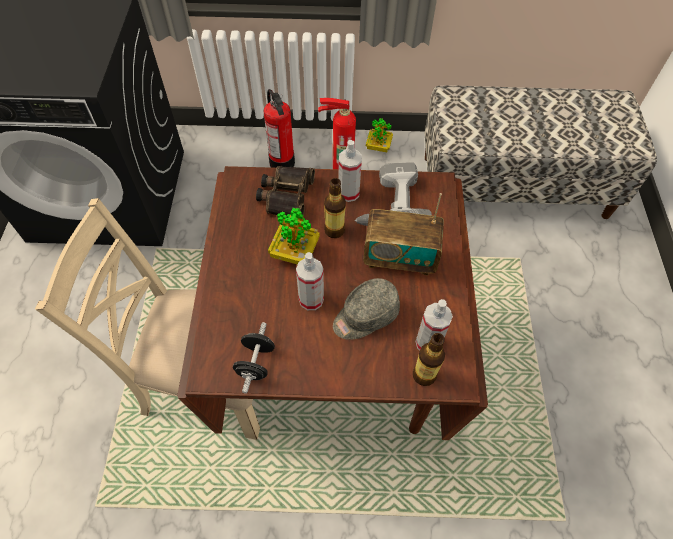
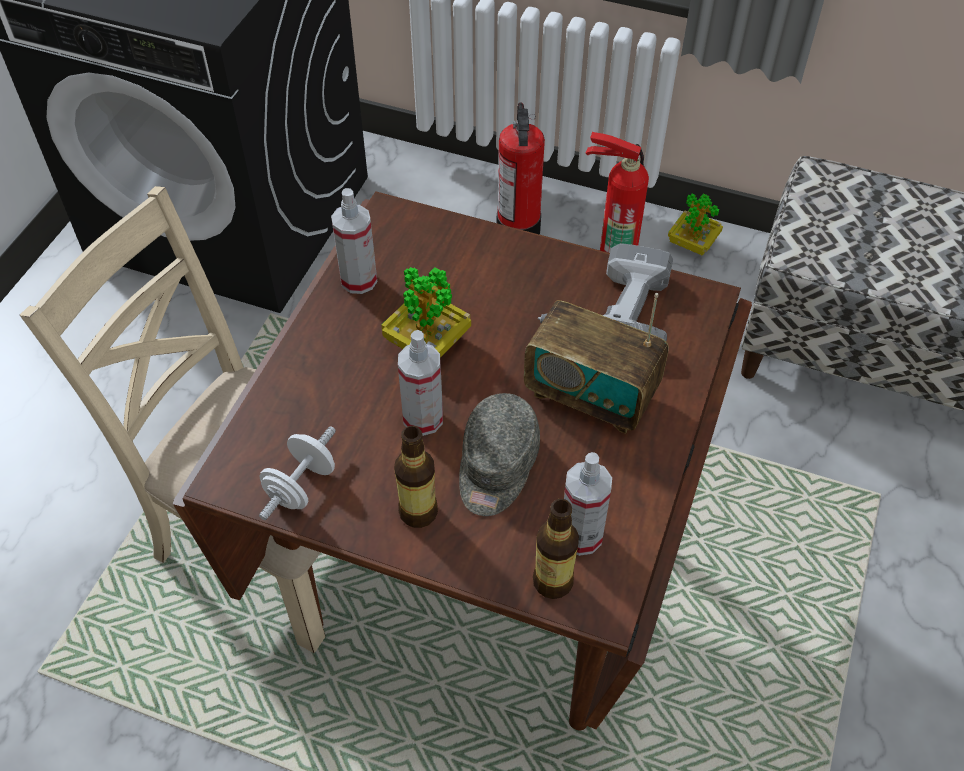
camera: 20 degrees right, 5 degrees down
(256, 363) = (301, 486): black dumbbell -> white dumbbell
(286, 195) = (449, 256): binoculars -> none
(334, 230) = (503, 326): bottle -> bottle (418, 512)
(348, 193) = (550, 277): spray bottle -> spray bottle (359, 280)
(365, 316) = (496, 467): grey cap -> grey cap turned 60 degrees counterclockwise

